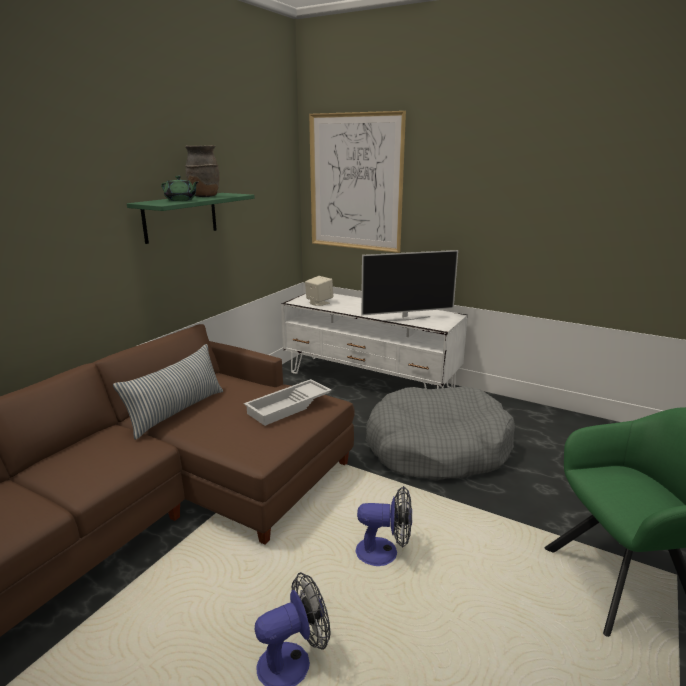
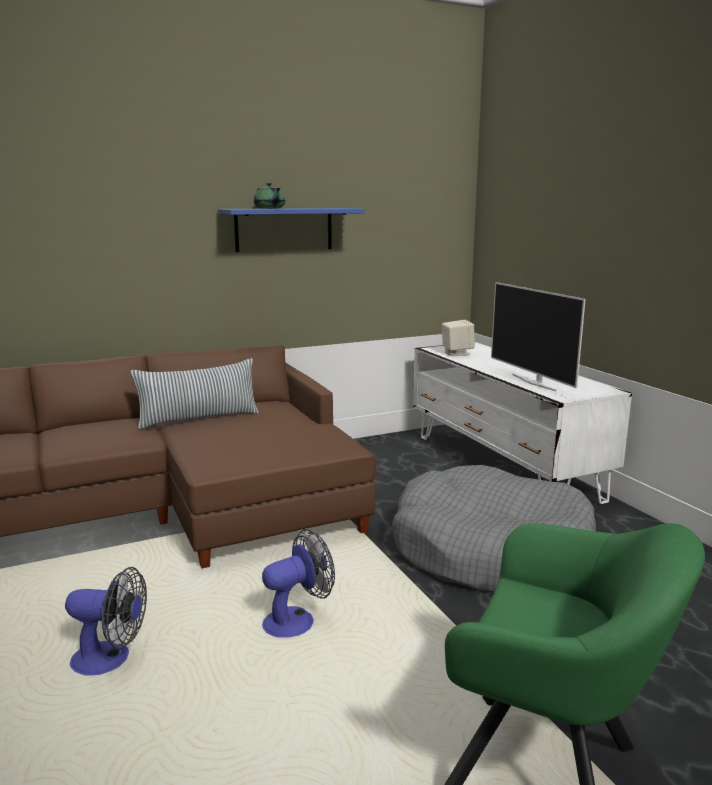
camera: 35 degrees right, 5 degrees down
(180, 217) = (284, 229): green shelf -> blue shelf
(204, 197) = (305, 208): brown vase -> none
(289, 407) = (293, 438): white tray -> none
(355, 182) = (525, 203): picture -> none
(384, 552) = (297, 620): fan -> fan turned 75 degrees counterclockwise
(406, 318) = (534, 382): television -> television turned 45 degrees clockwise

